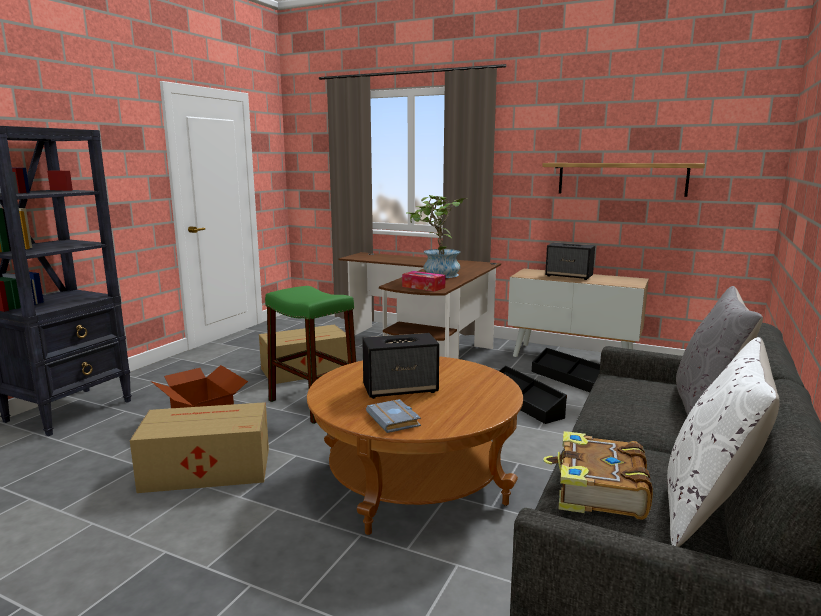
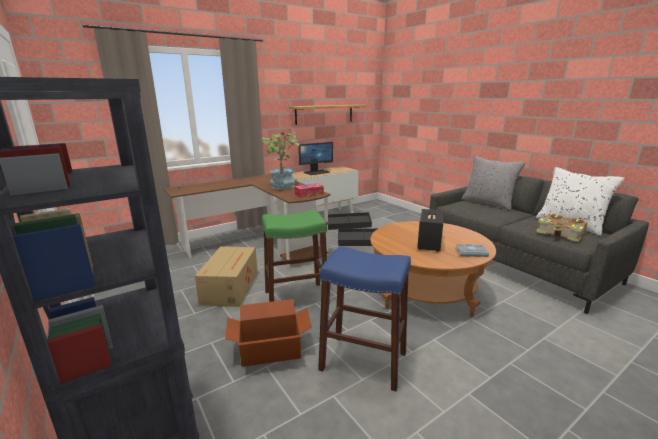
camera: 60 degrees left, 5 degrees up
(205, 469) = (363, 361): cardboard box -> blue stool
(569, 276) = (316, 172): speaker -> monitor

